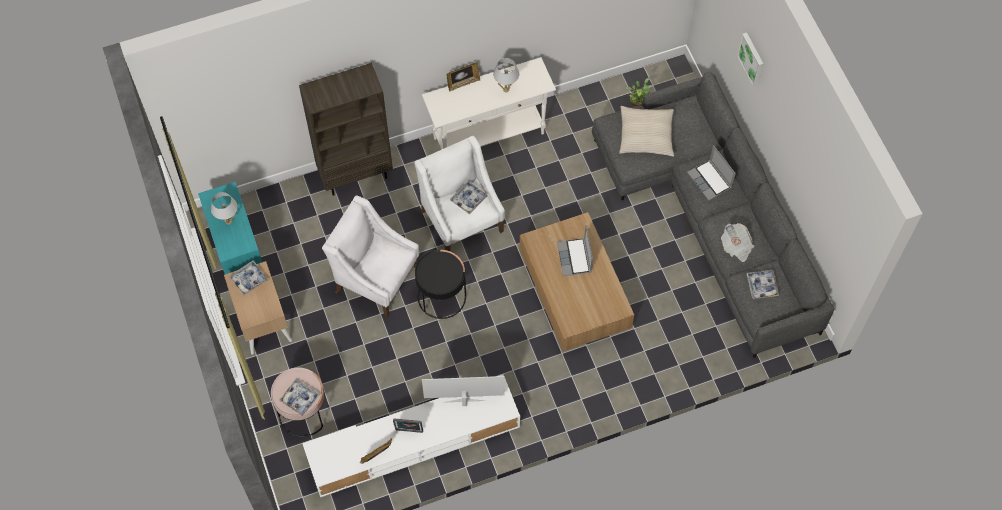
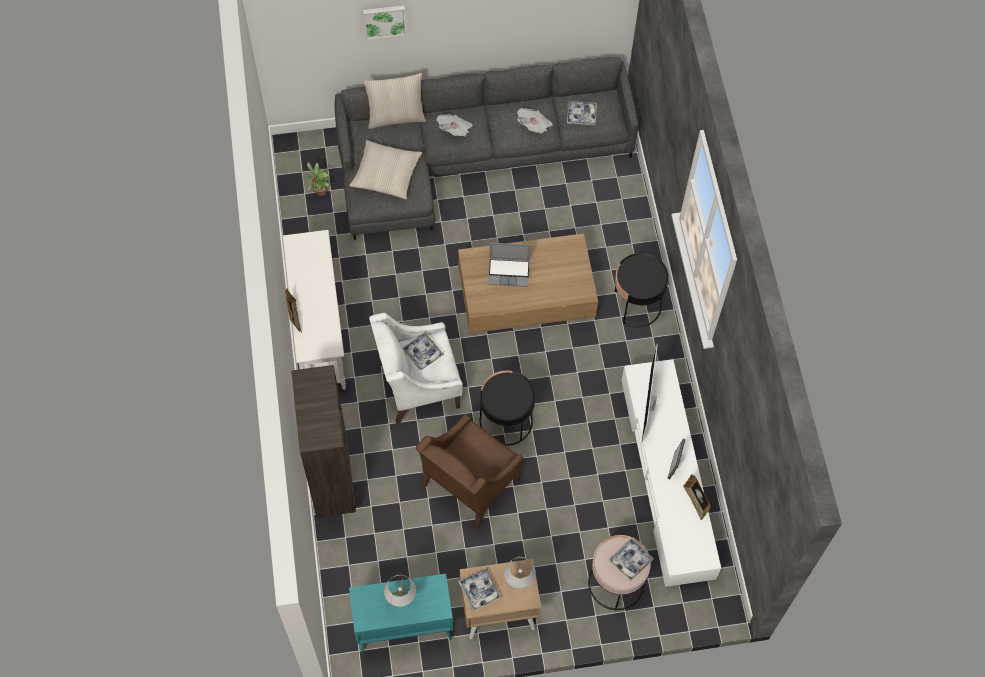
camera: 80 degrees left, 0 degrees up
(376, 278) = (469, 483): white armchair -> brown armchair
(506, 89) = (315, 276): white table lamp -> white table lamp (518, 584)
(587, 388) = (636, 305): none -> black side table
(710, 180) = (455, 130): laptop -> newspaper
(711, 131) = (396, 116): none -> beige pillow

